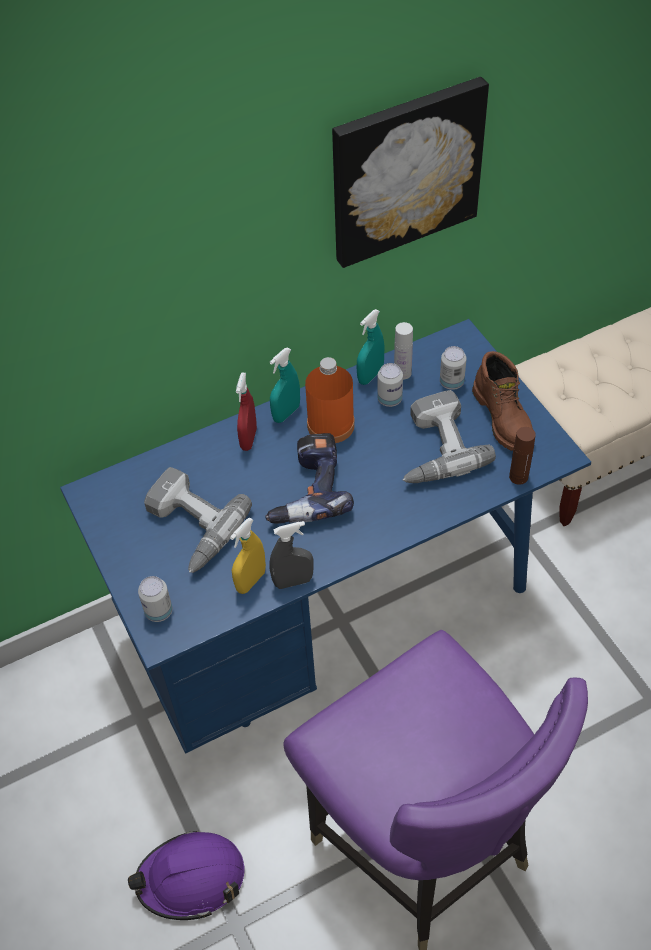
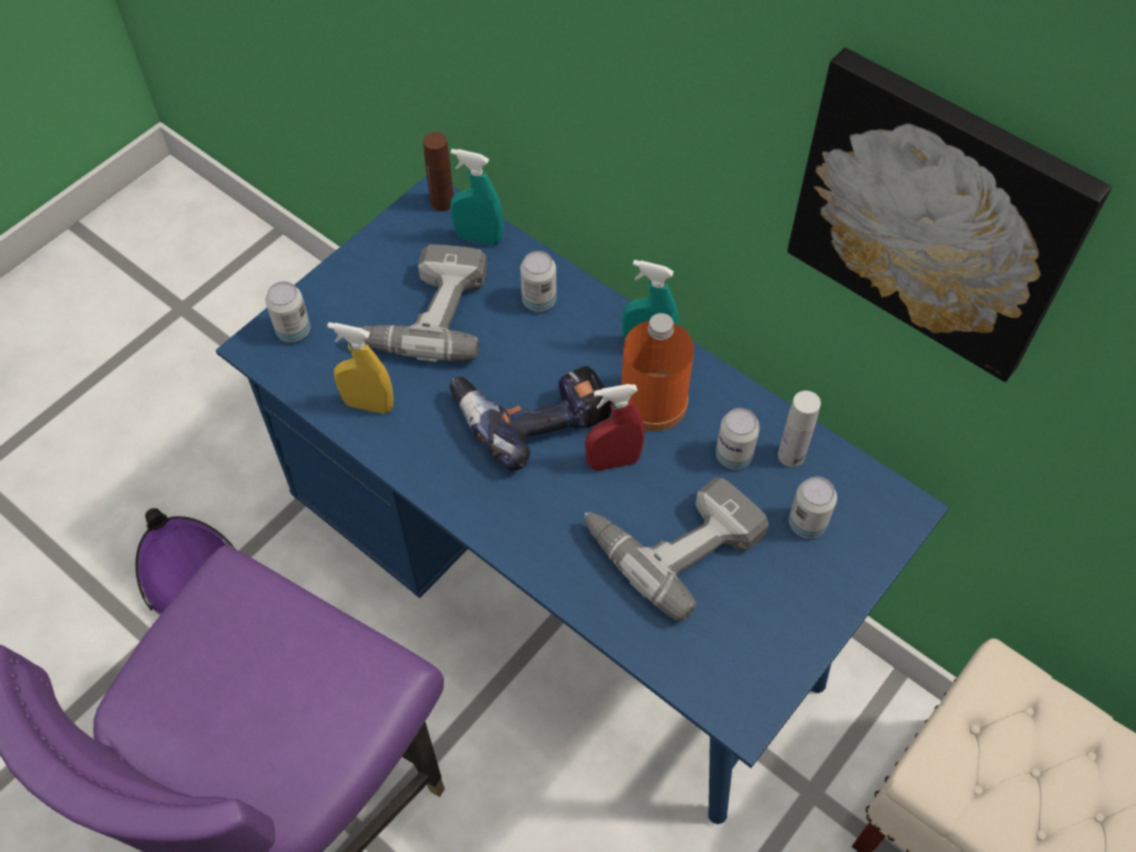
camera: 65 degrees right, 5 degrees up
(217, 458) = (539, 300): none -> can
(248, 439) = (585, 321): red spray bottle -> red spray bottle (613, 462)
(293, 581) = (384, 449): grey spray bottle -> none
(370, 375) = (764, 418): turquoise spray bottle -> turquoise spray bottle (478, 238)
(504, 418) = (775, 615): brown boot -> none
(518, 477) = (672, 667): brown bottle -> brown bottle (442, 202)

